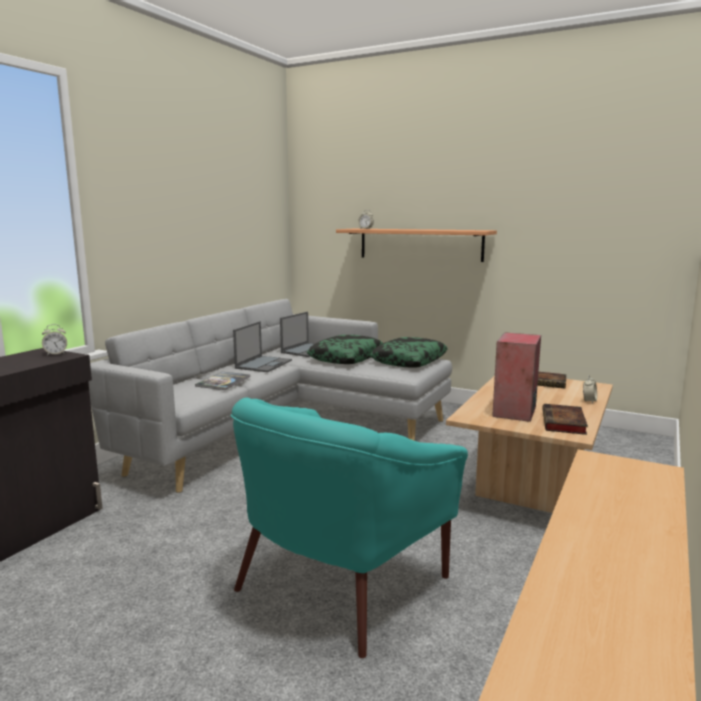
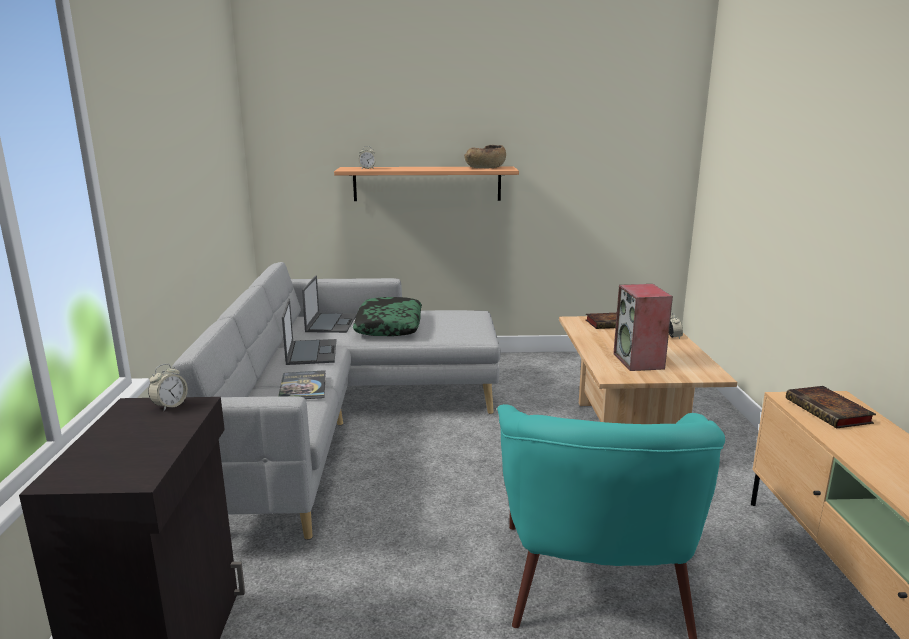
camera: 30 degrees left, 5 degrees up
(409, 360) = (458, 318): pillow -> none
(463, 230) = (485, 168): none -> brown bowl
(564, 423) = (690, 365): book -> book (830, 412)

